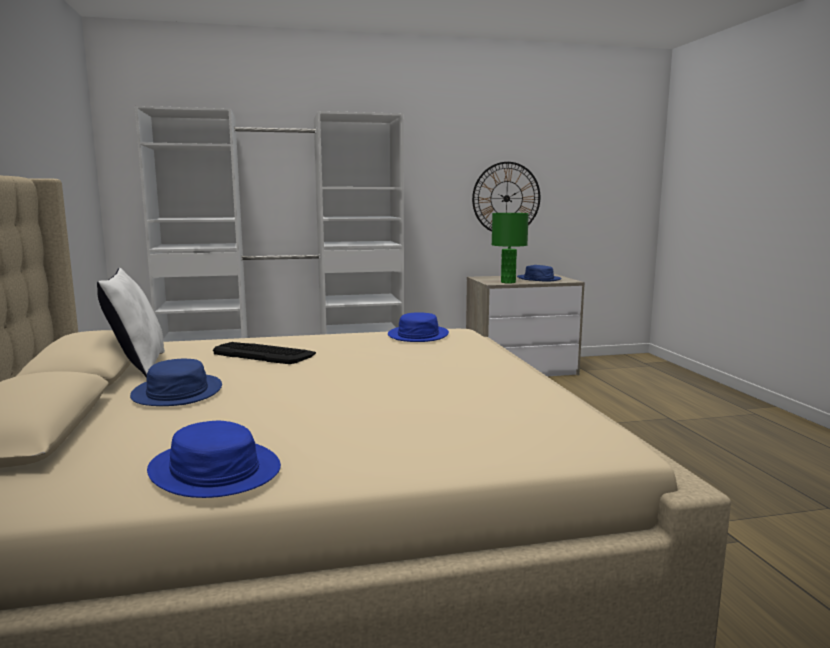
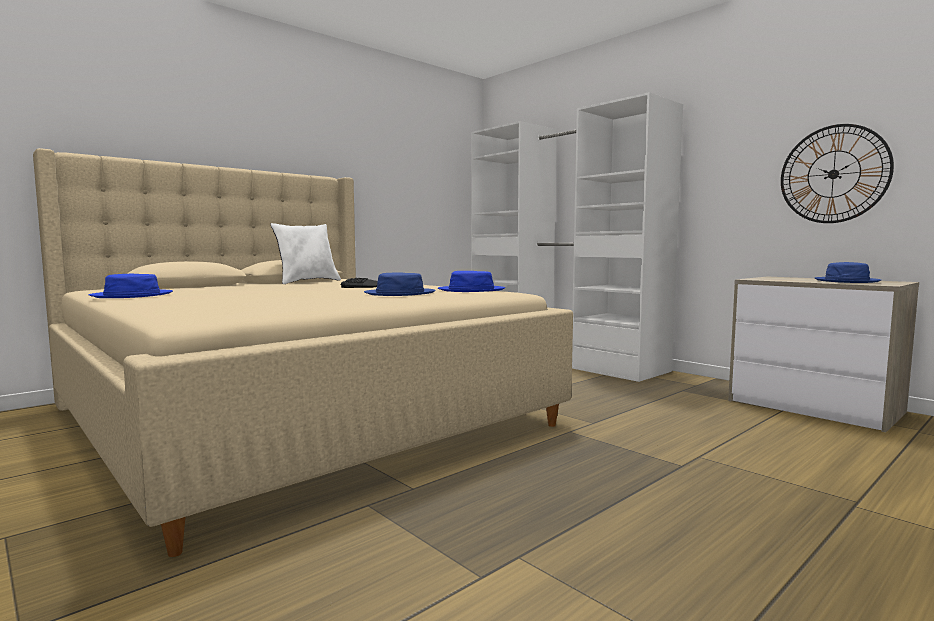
camera: 60 degrees right, 5 degrees down
(177, 392) = (261, 286): blue hat -> blue hat (400, 293)
(508, 282) = (777, 280): green table lamp -> none

